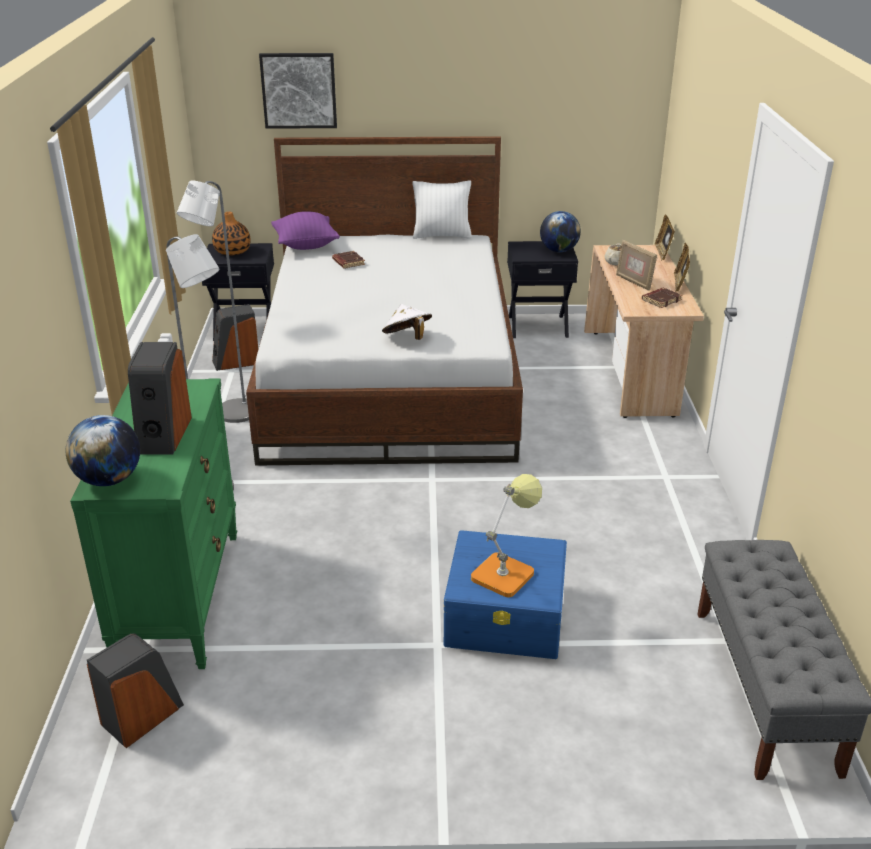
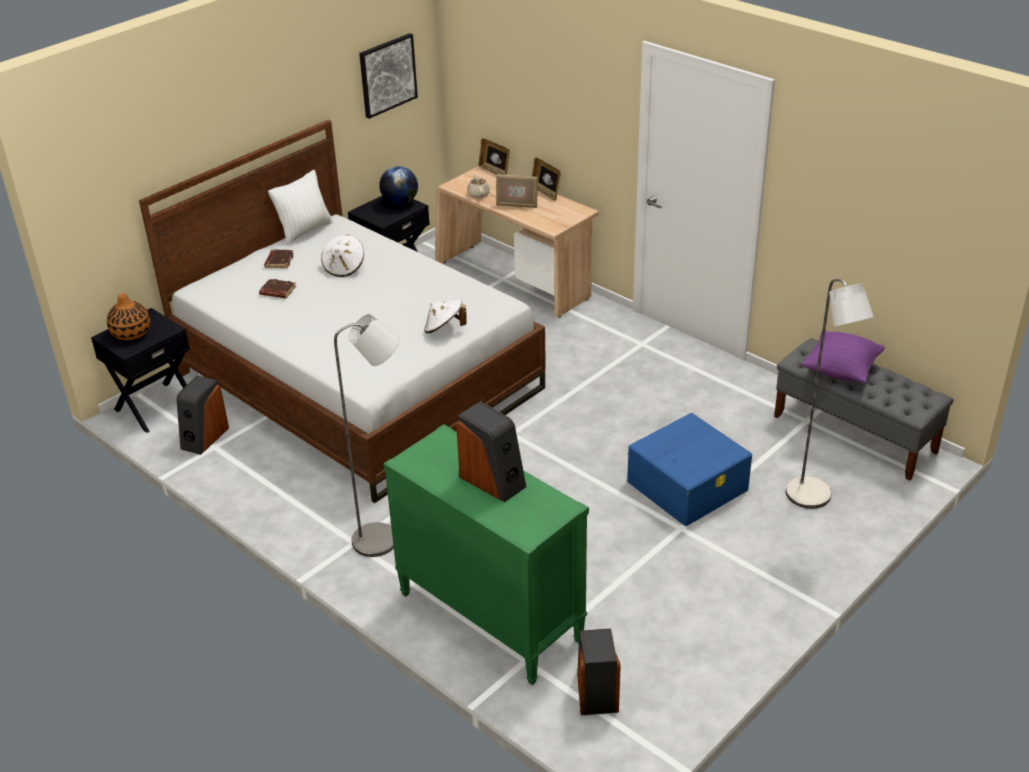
camera: 45 degrees left, 5 degrees up
(109, 480) = (524, 527): globe -> none
(232, 416) = (286, 480): grey floor lamp -> grey floor lamp (813, 499)
(299, 90) = (151, 143): picture -> picture (387, 75)
(305, 245) = (209, 294): purple pillow -> purple pillow (840, 371)
(420, 268) = (344, 268): none -> white hat
(506, 571) = (693, 451): table lamp -> none
(661, 300) = (556, 211): brown book -> brown book (279, 261)

